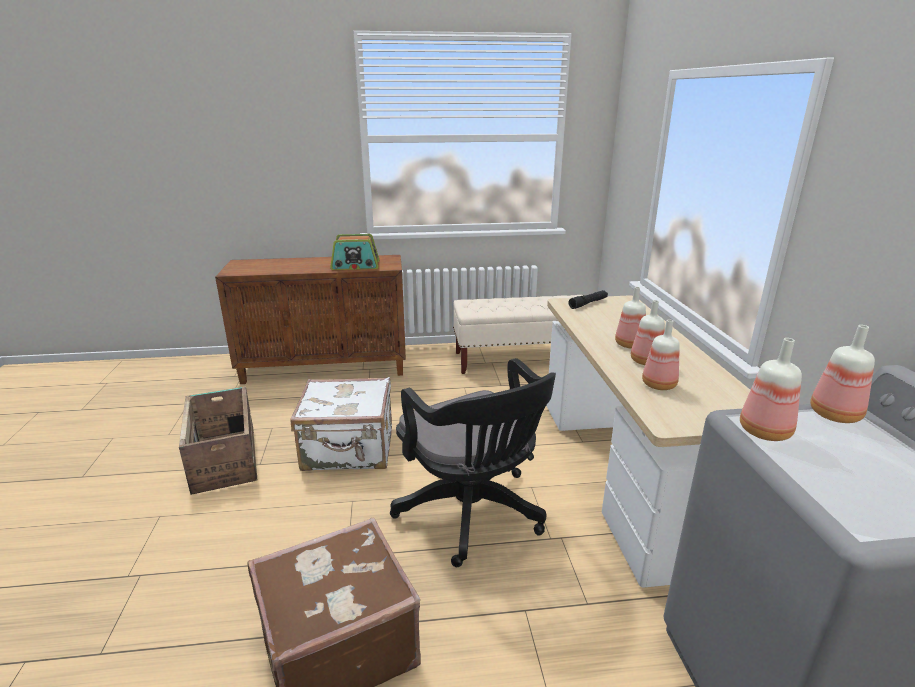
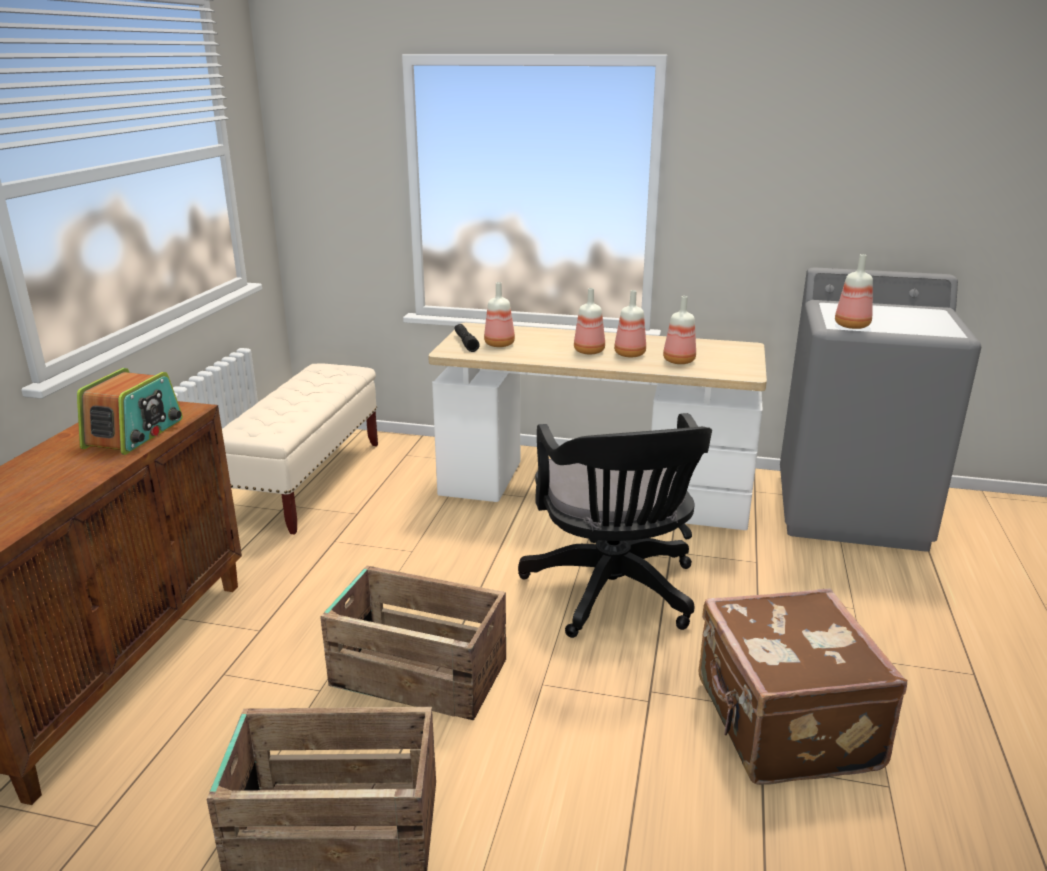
camera: 70 degrees left, 0 degrees up
(349, 450) = (417, 672): white suitcase -> crate
(473, 514) = (614, 594): black office chair -> black office chair turned 90 degrees clockwise
(836, 416) = (831, 307): bottle -> bottle (500, 344)

